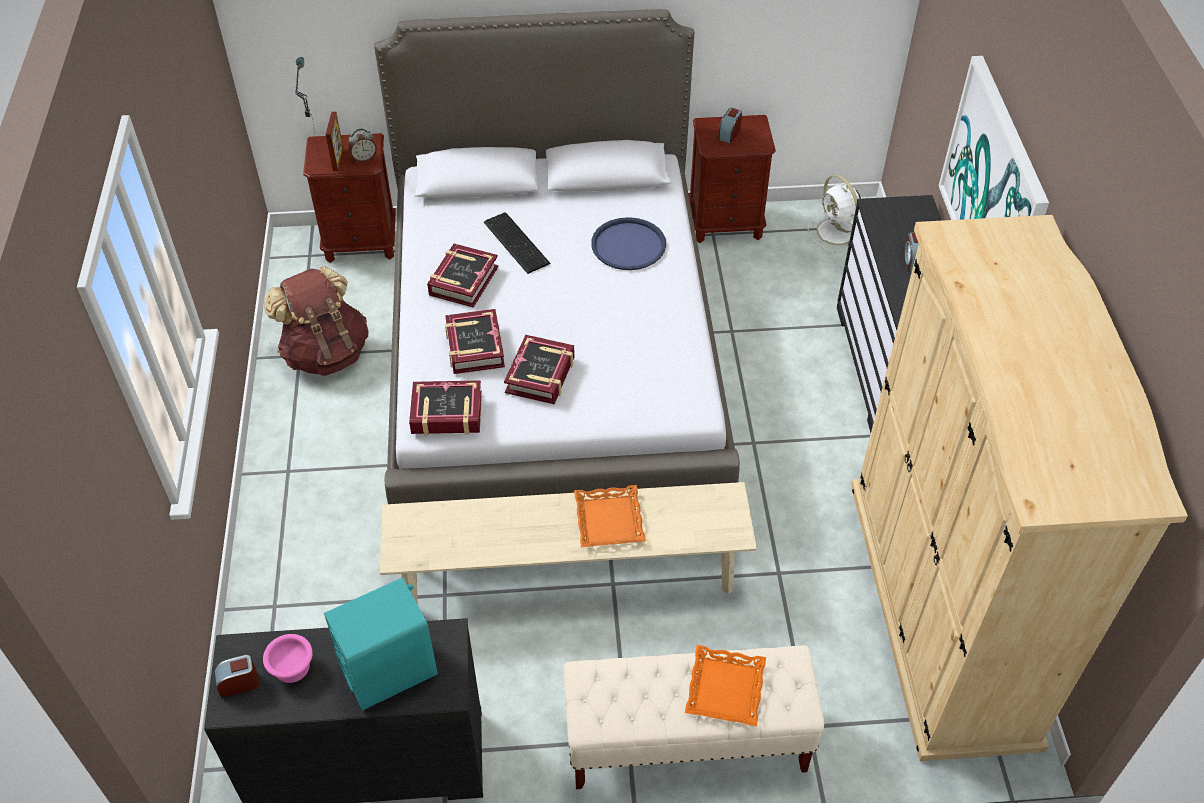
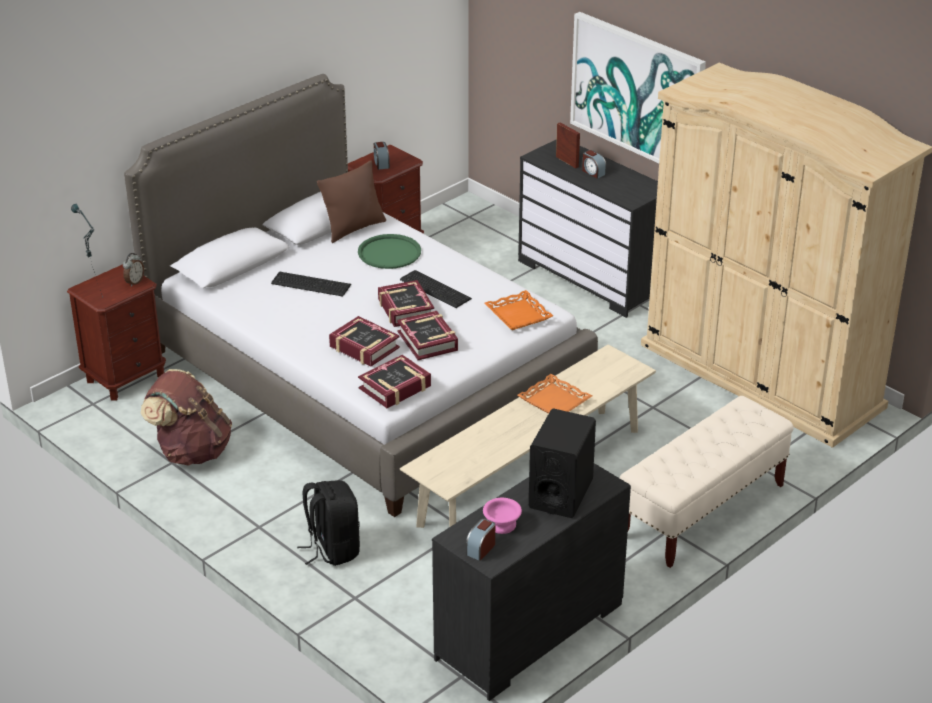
camera: 40 degrees left, 15 degrees down
(315, 538) = (332, 549): none -> black backpack
(338, 159) = (113, 291): picture frame -> picture frame (567, 162)
(389, 669) = (560, 494): turquoise speaker -> black speaker
(463, 281) = (303, 319): book -> book (405, 309)
(622, 314) = (435, 288): none -> keyboard
(628, 245) = (389, 252): blue tray -> green tray
(629, 197) = (353, 228): none -> brown pillow
(724, 689) = (724, 435): orange tray -> orange tray (517, 315)
(837, 233) = (468, 221): white fan -> none

